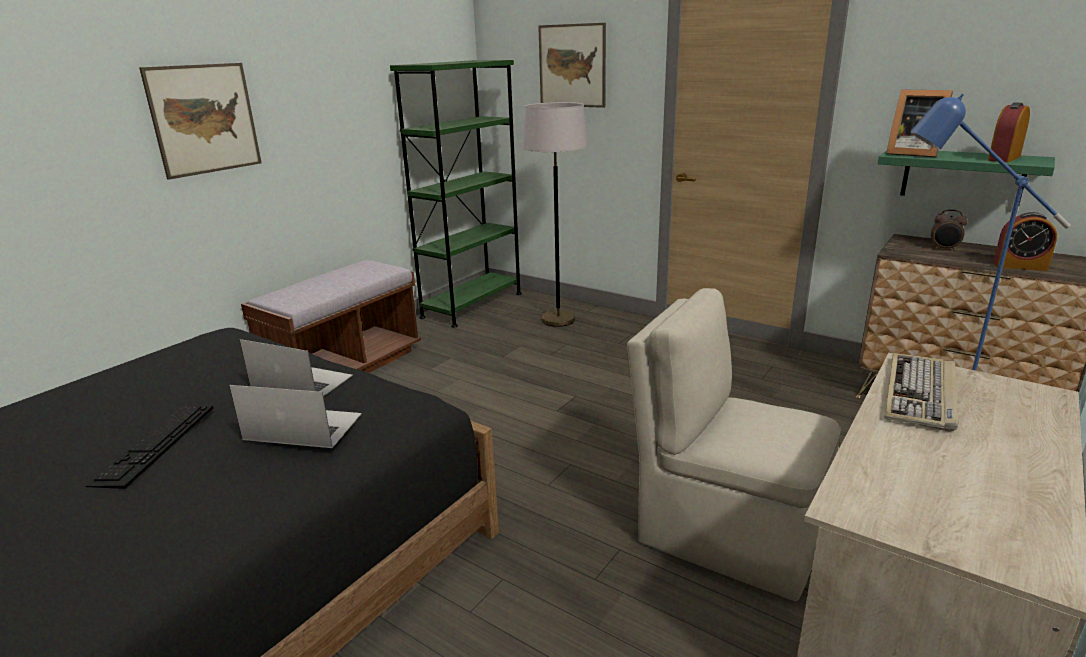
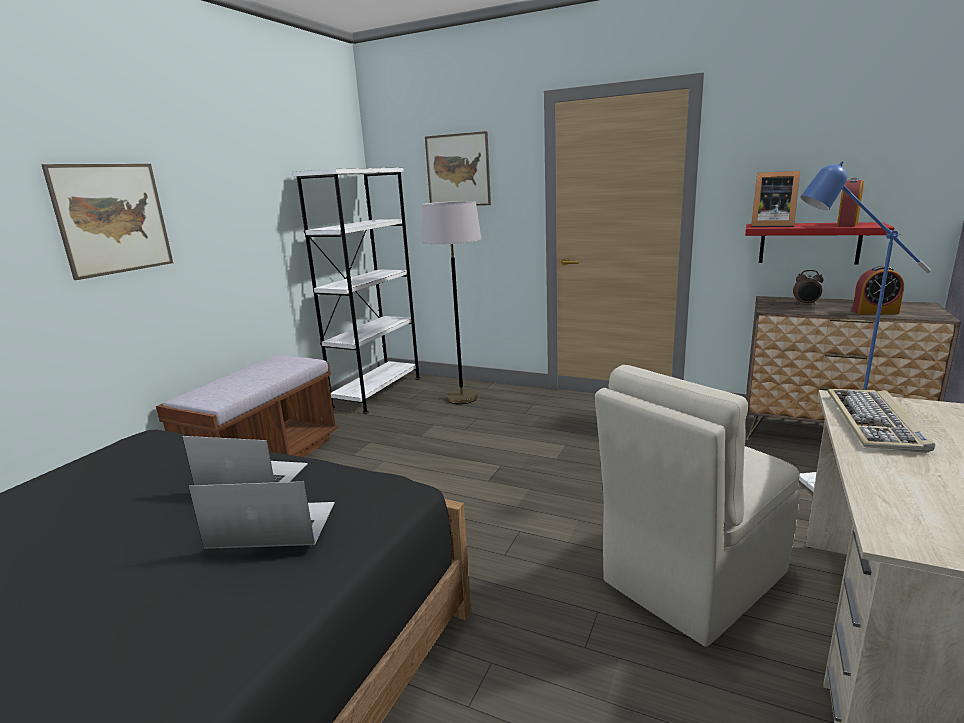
camera: 10 degrees left, 5 degrees down
(155, 443) = (93, 566): keyboard -> none
(472, 305) = (377, 392): green bookcase -> white bookcase
(727, 532) = (691, 578): beige chair -> beige chair turned 60 degrees counterclockwise
(962, 176) = (809, 243): green shelf -> red shelf

